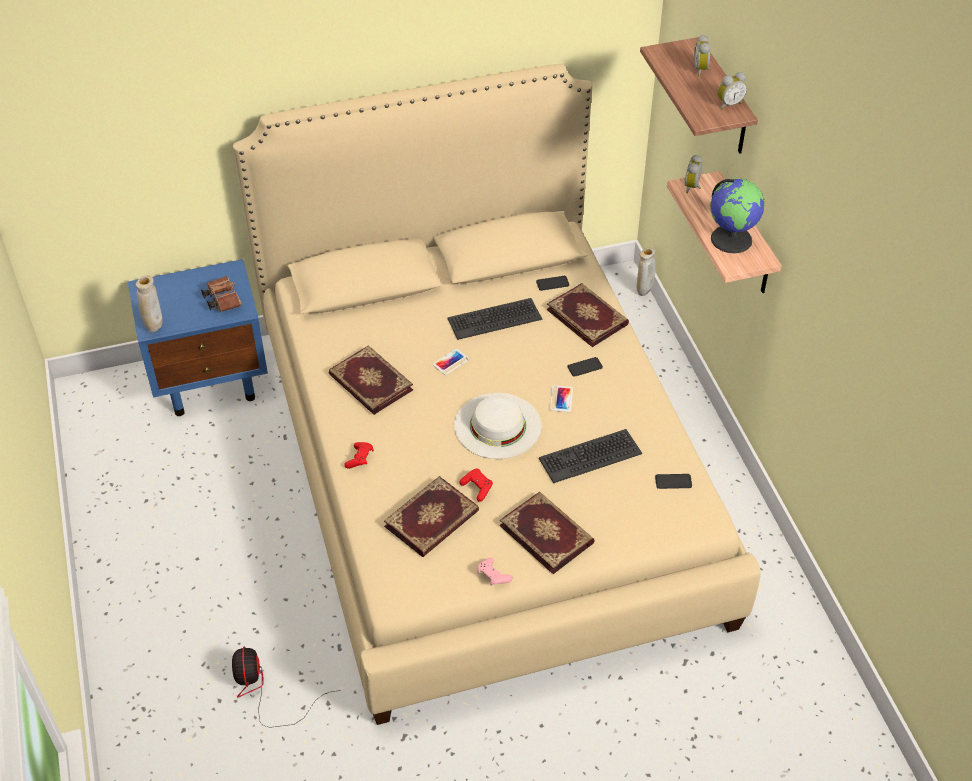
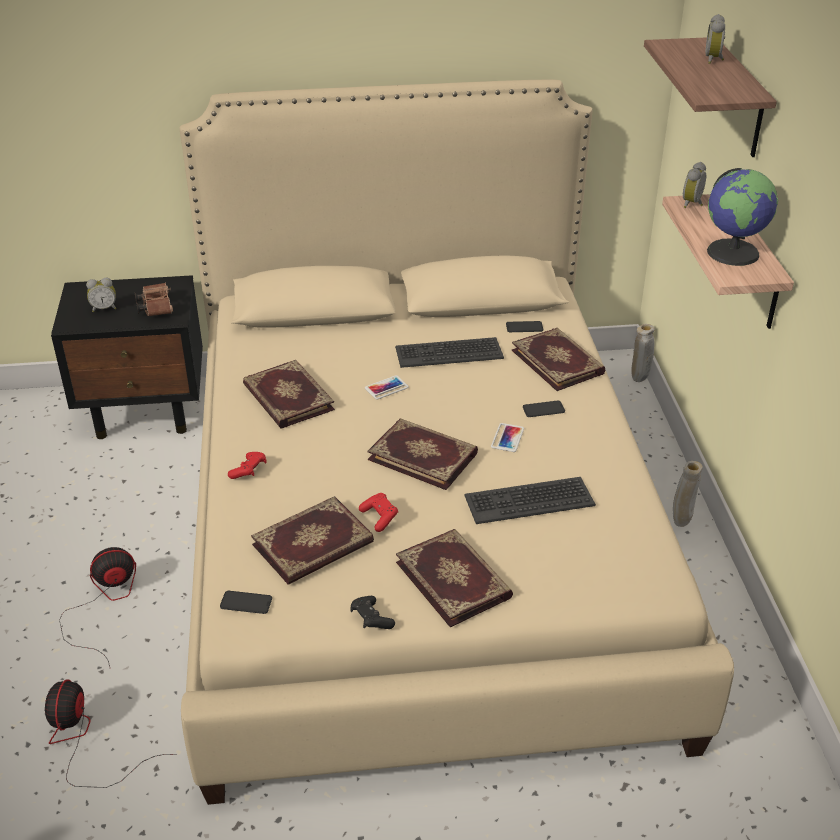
camera: 10 degrees right, 10 degrees down
(154, 327) = (73, 324): beige vase -> beige vase (681, 521)
(211, 381) = (146, 410): blue nightstand -> black nightstand
(239, 573) = (105, 604): none -> fan
(493, 576) = (371, 620): pink game controller -> black game controller
(497, 425) = (423, 456): white hat -> book
(673, 481) = (630, 541): phone -> phone (246, 603)
(729, 104) = (742, 86): alarm clock -> alarm clock (104, 308)

